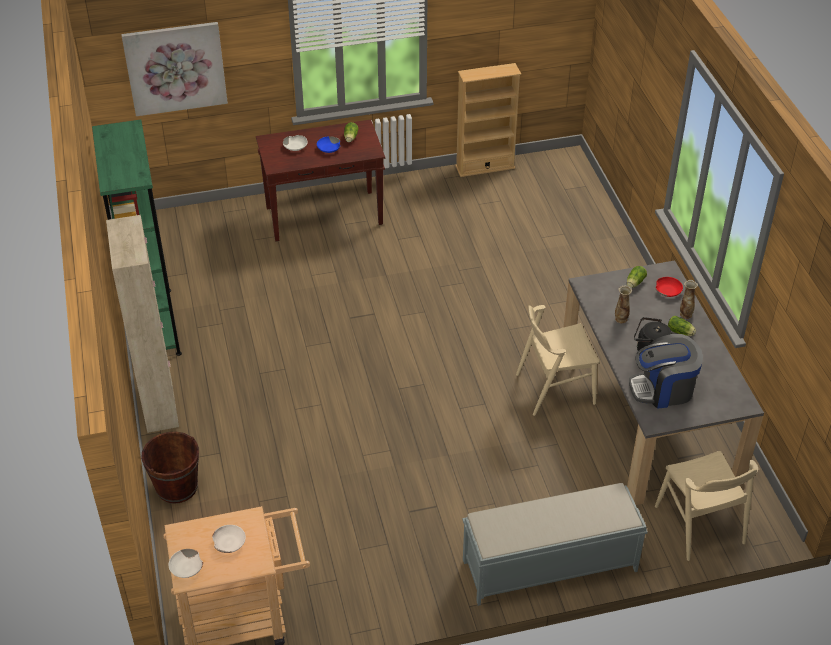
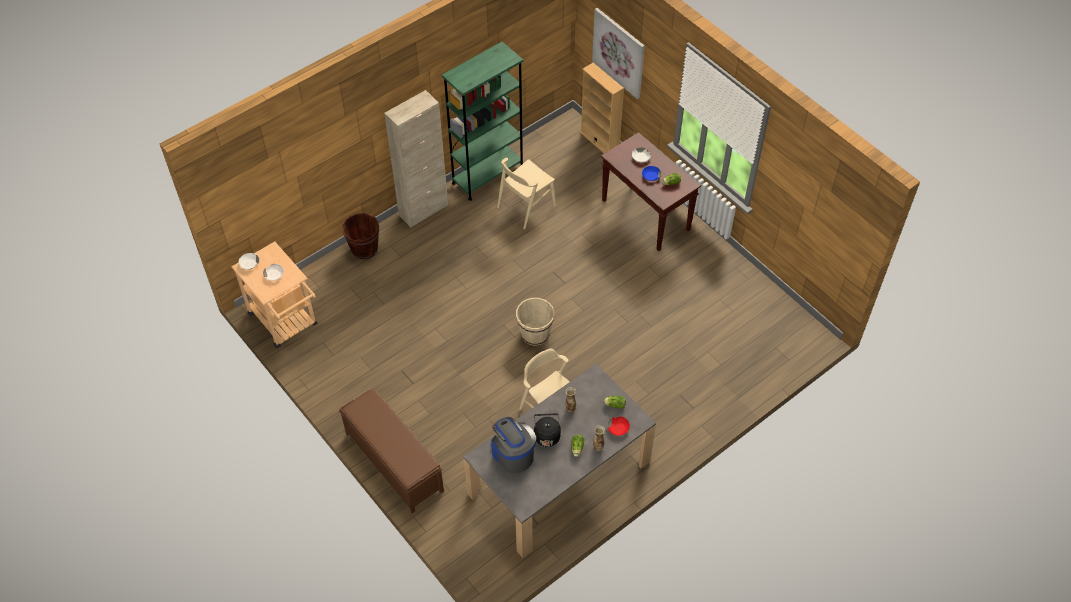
camera: 65 degrees right, 10 degrees up
(431, 364) = (535, 334): none -> beige bucket
(485, 167) = (766, 287): beige bookcase -> beige bookcase (599, 141)
(548, 566) = (393, 461): grey bench -> brown bench
(699, 525) = (469, 539): beige chair -> beige chair (526, 206)

